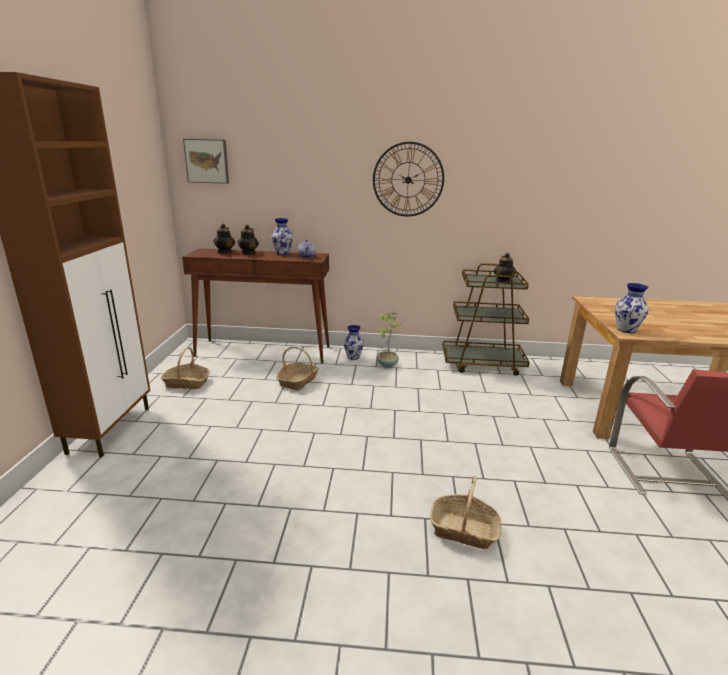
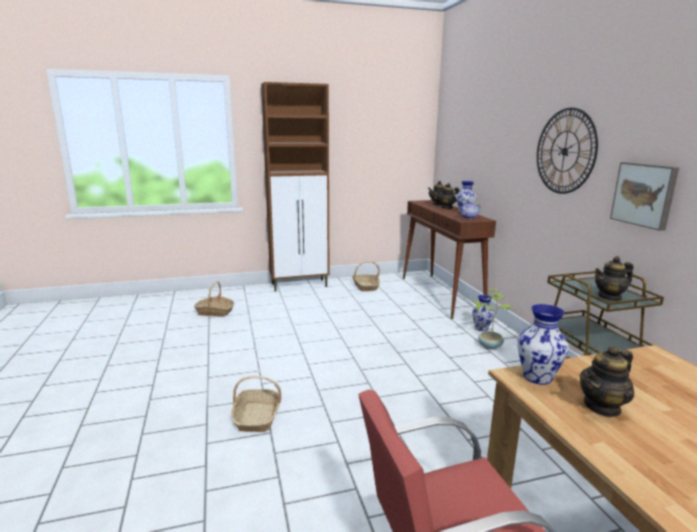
camera: 70 degrees right, 5 degrees down
(207, 161) = (451, 131): picture -> picture (644, 194)
(298, 381) = (409, 316): basket -> basket (215, 312)
(656, 326) = (602, 407): none -> teapot

